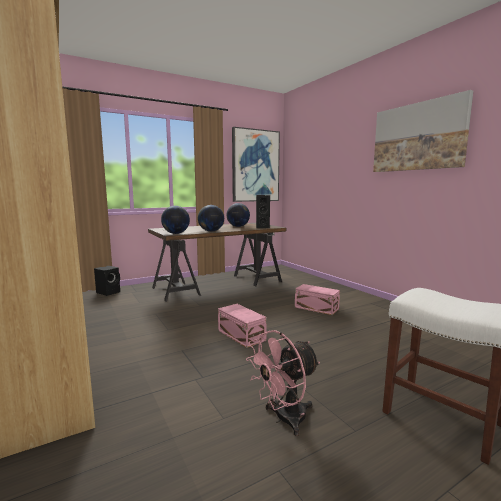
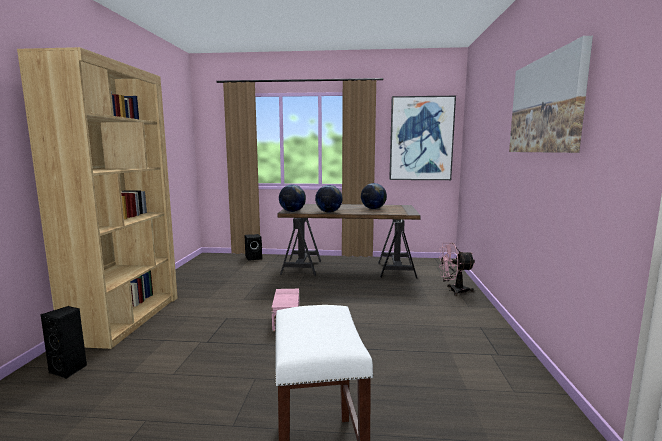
camera: 35 degrees right, 0 degrees up
(262, 227) = (392, 212): black speaker -> black speaker (69, 370)
(284, 419) = (203, 393): pink fan -> pink fan (453, 291)
(316, 307) = (402, 314): pink storage box -> none

